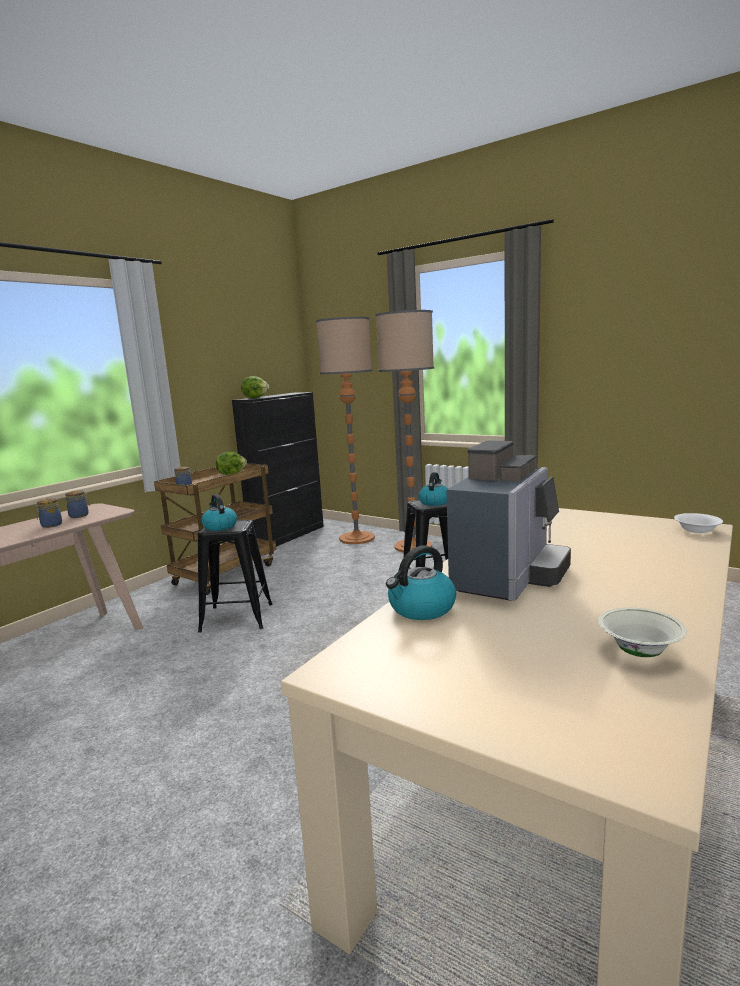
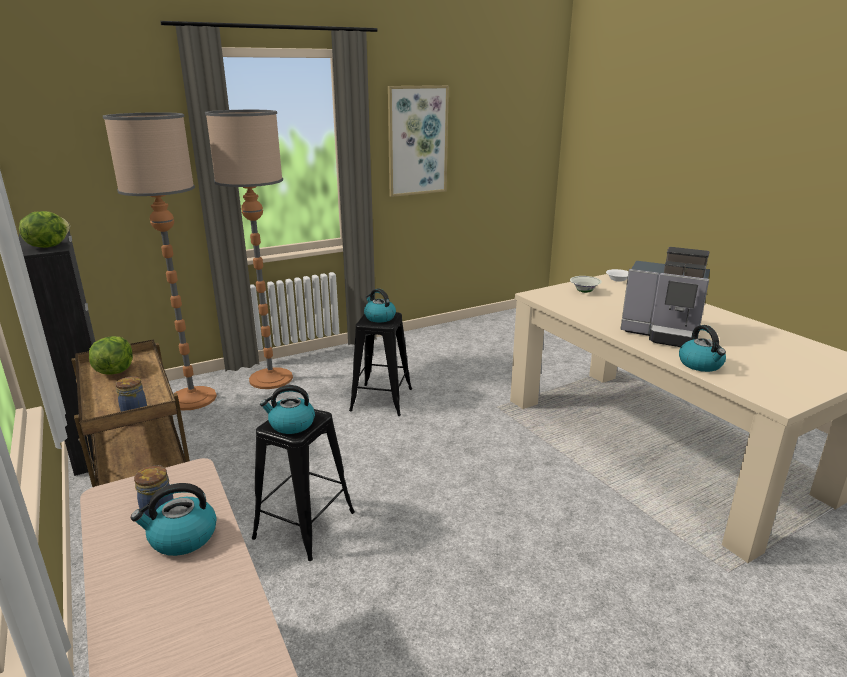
camera: 65 degrees left, 10 degrees up
(50, 525) = (182, 538): jar -> kettle
(509, 577) = (662, 333): coffee machine -> coffee machine turned 150 degrees clockwise
(611, 337) = (417, 141): none -> picture
(639, 652) = (770, 337): white bowl -> white bowl (584, 292)

